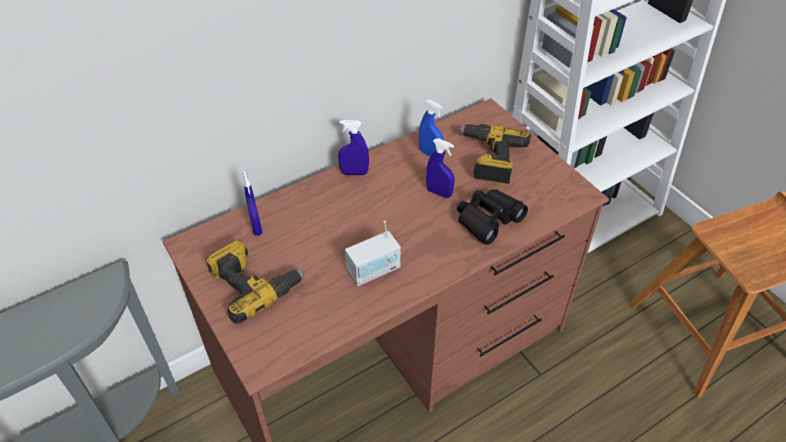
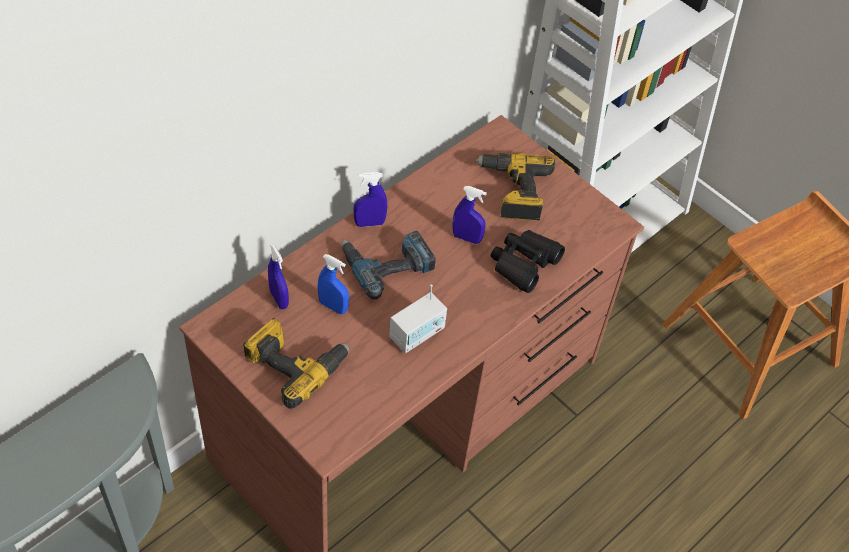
camera: 15 degrees left, 5 degrees up
(361, 207) = (387, 263): none -> power drill
(430, 154) = (448, 192): blue spray bottle -> blue spray bottle (333, 306)

